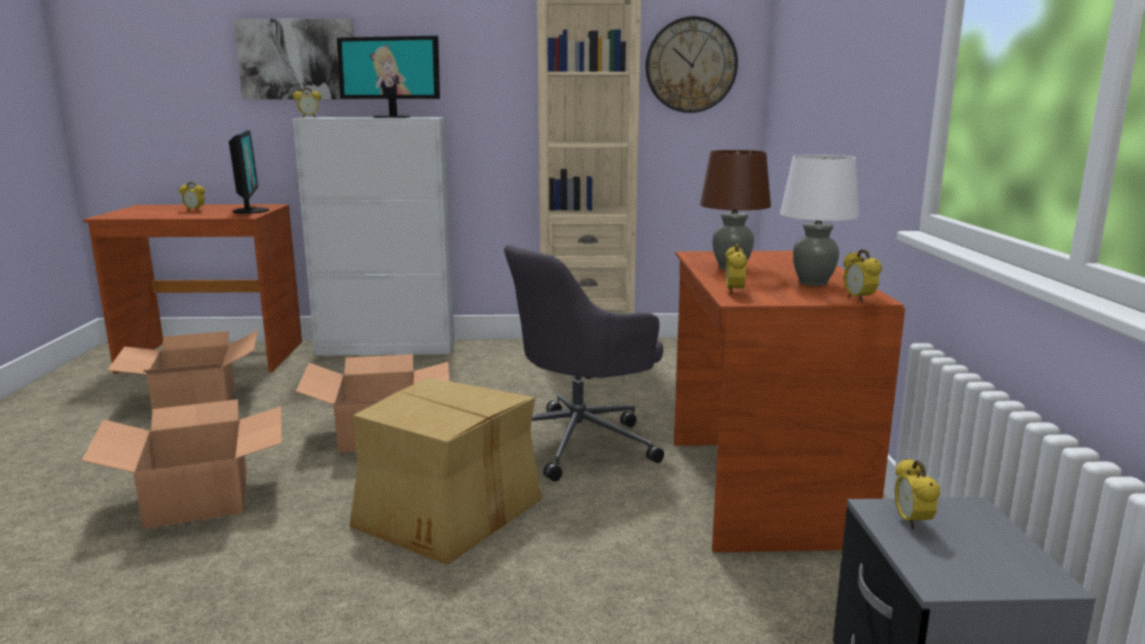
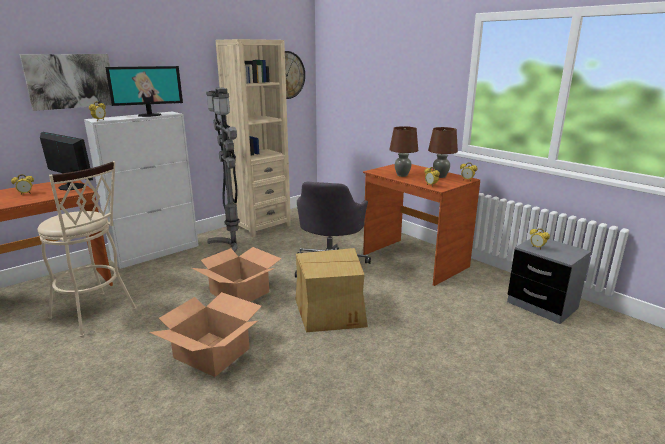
camera: 40 degrees left, 5 degrees up
(194, 400) = (97, 315): cardboard box -> beige stool
(489, 366) = (231, 246): none -> grey floor lamp
(812, 283) = (440, 176): white table lamp -> brown table lamp

